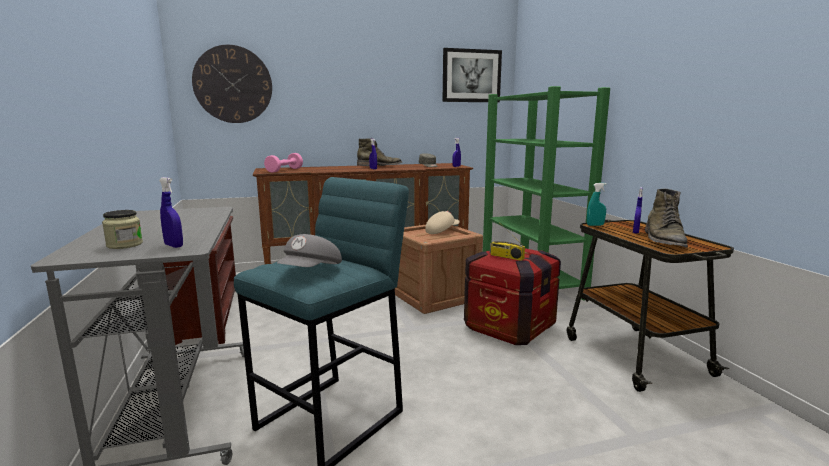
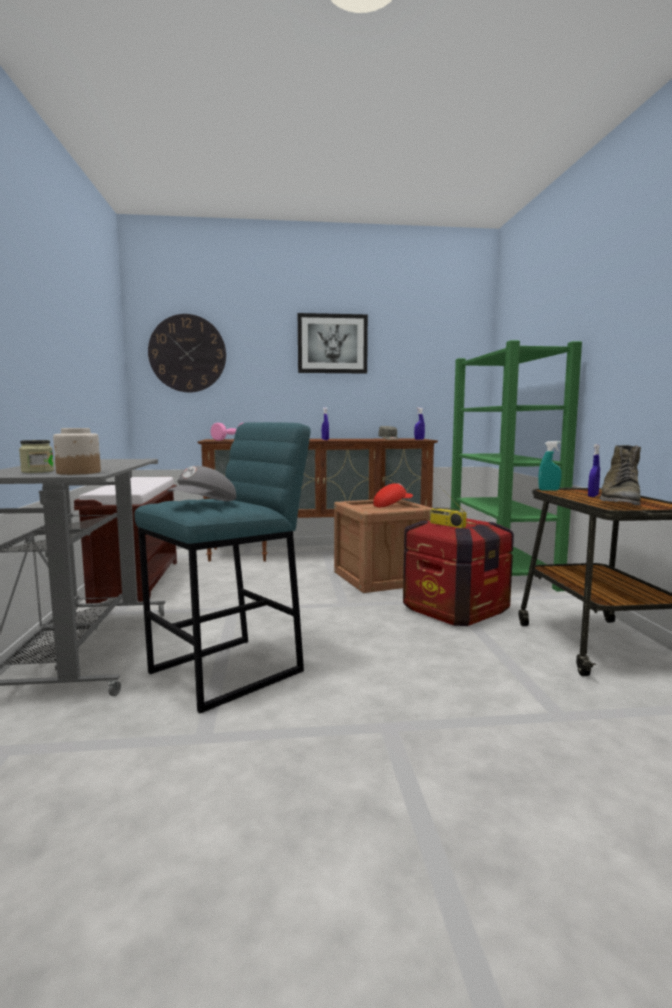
camera: 10 degrees right, 5 degrees down
(174, 246) = (78, 472): blue spray bottle -> jar
(380, 166) = (335, 439): green boot -> none
(441, 231) = (392, 505): beige cap -> red cap
(471, 76) = (442, 342): picture -> picture (332, 344)

